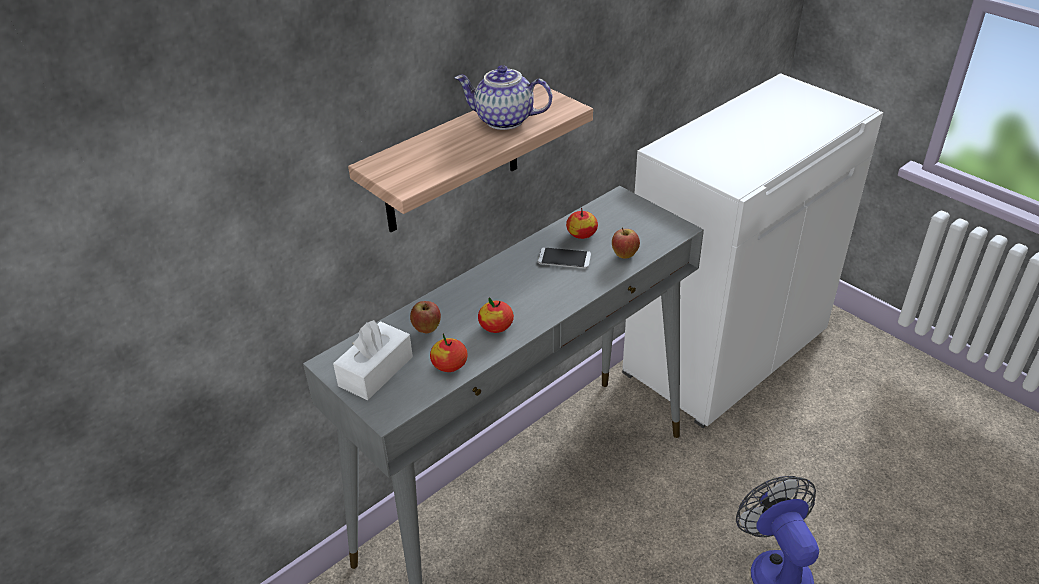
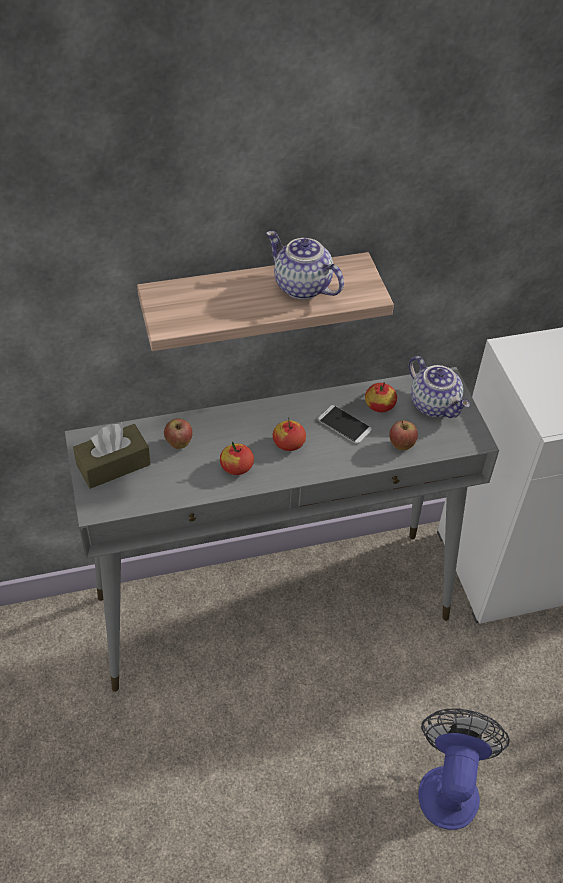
camera: 25 degrees right, 10 degrees up
(376, 371) = (113, 465): white tissue box -> brown tissue box
(449, 365) = (174, 486): apple -> apple (288, 443)
(626, 217) = (435, 405): none -> teapot

